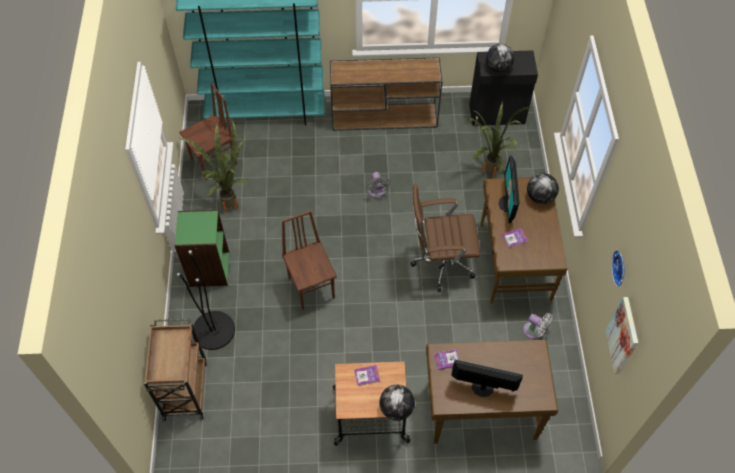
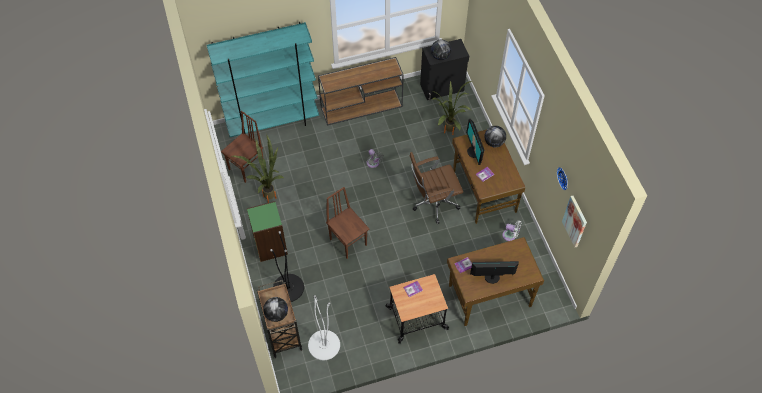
camera: 15 degrees left, 0 degrees up
(234, 420) = (324, 345): none -> white floor lamp
(396, 409) = (439, 305): globe -> globe (276, 314)

